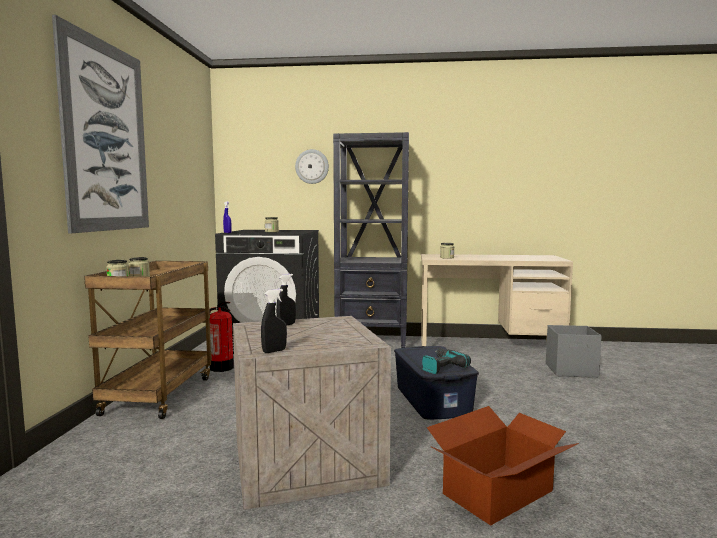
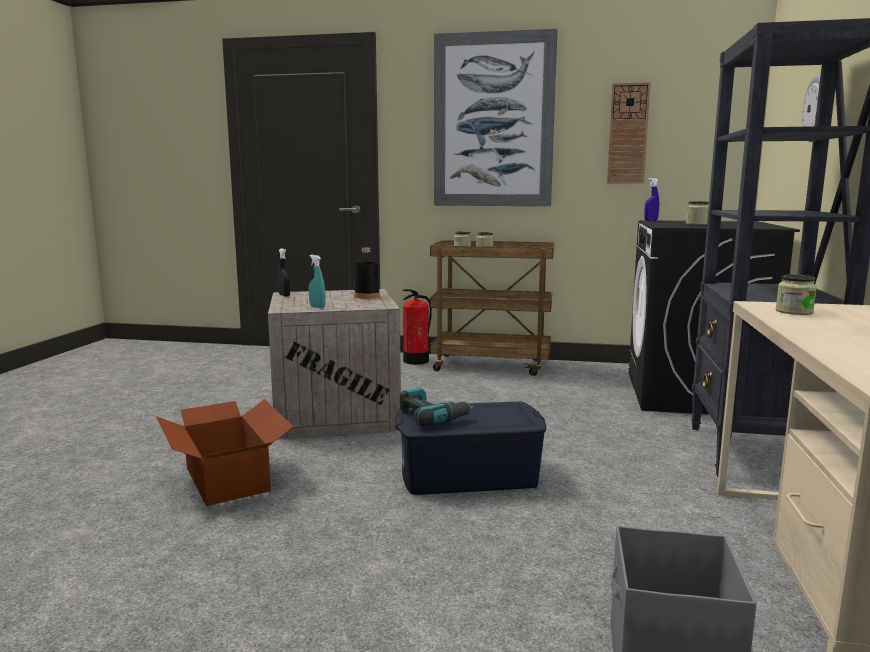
camera: 95 degrees right, 5 degrees up
(174, 165) = (628, 134): none -> wall clock
(221, 367) = (575, 378): fire extinguisher -> fire extinguisher (416, 361)
(286, 325) = (367, 296): black spray bottle -> black bottle
(351, 334) = (317, 307): none -> turquoise spray bottle

